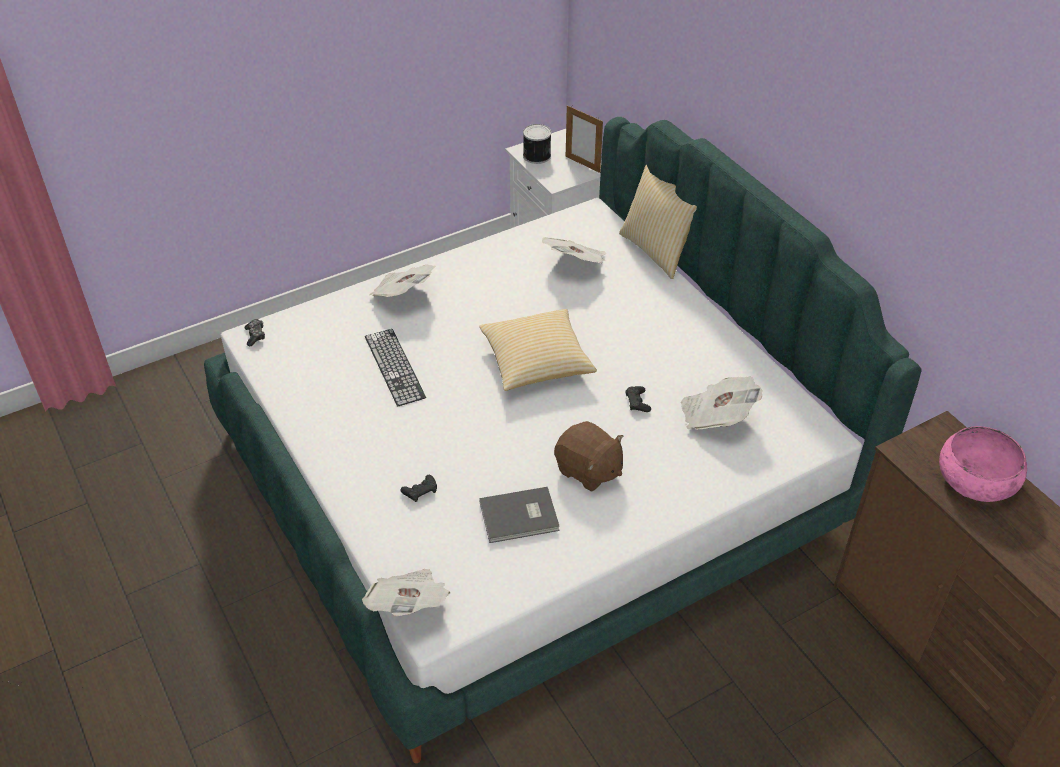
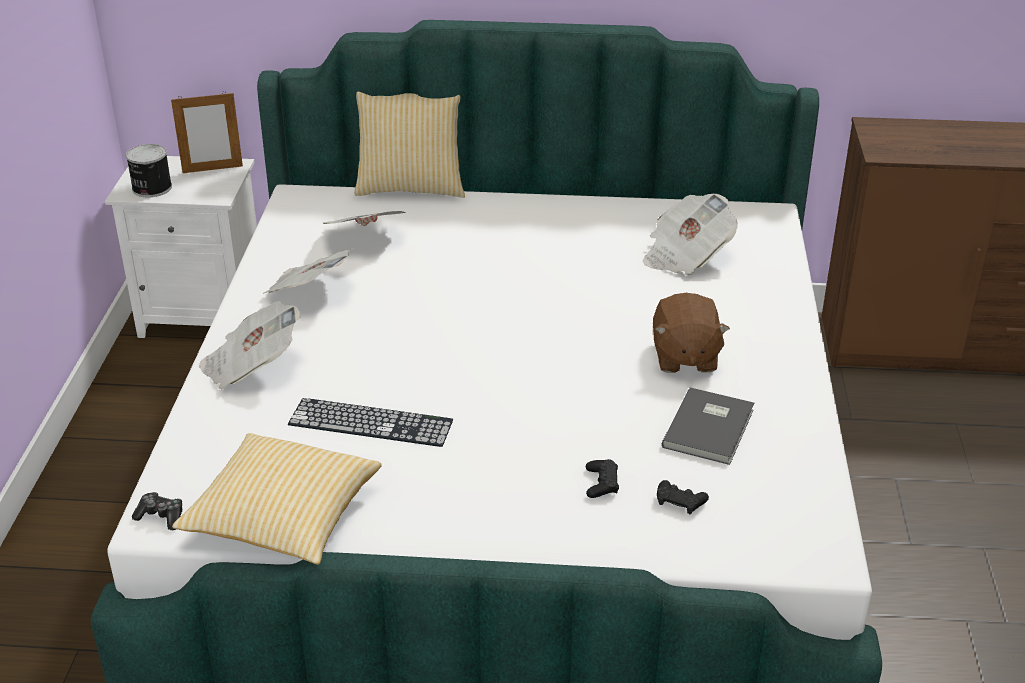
camera: 55 degrees left, 10 degrees down
(409, 605) = (775, 562): newspaper -> newspaper (310, 292)
(536, 362) = (486, 323): pillow -> pillow (283, 519)
(588, 470) = (684, 357): brown plush toy -> brown plush toy turned 105 degrees clockwise
(637, 402) = (617, 289): black game controller -> black game controller (680, 501)
(977, 479) = (944, 138): pink bowl -> none

